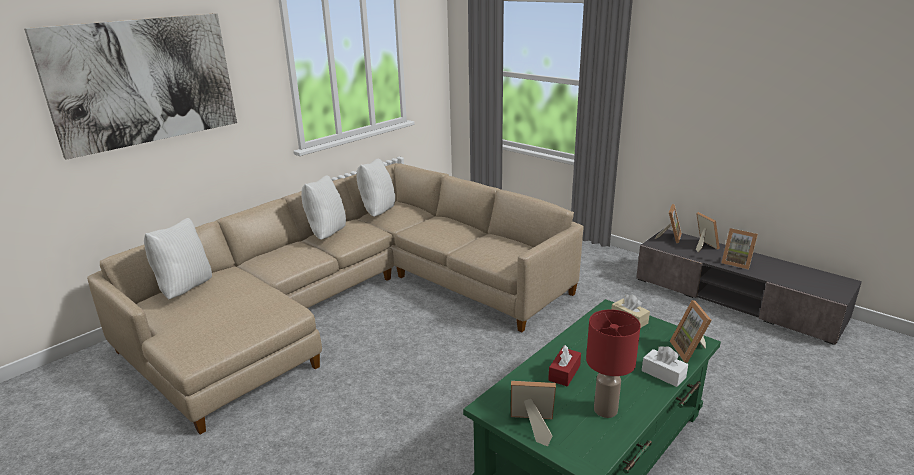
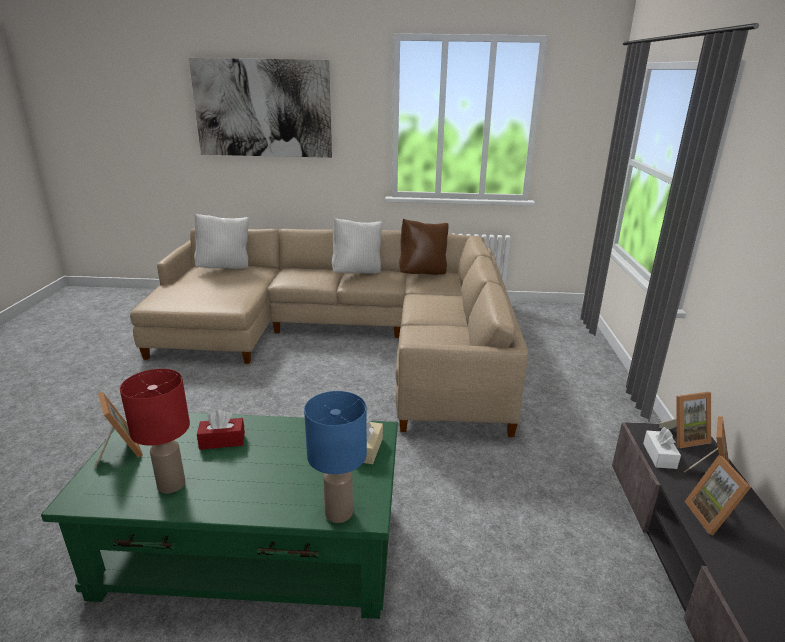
camera: 50 degrees right, 0 degrees up
(377, 212) = (422, 273): white pillow -> brown pillow
(663, 374) = (268, 505): white tissue box -> white tissue box (659, 456)
(691, 351) = (338, 513): picture frame -> blue table lamp

